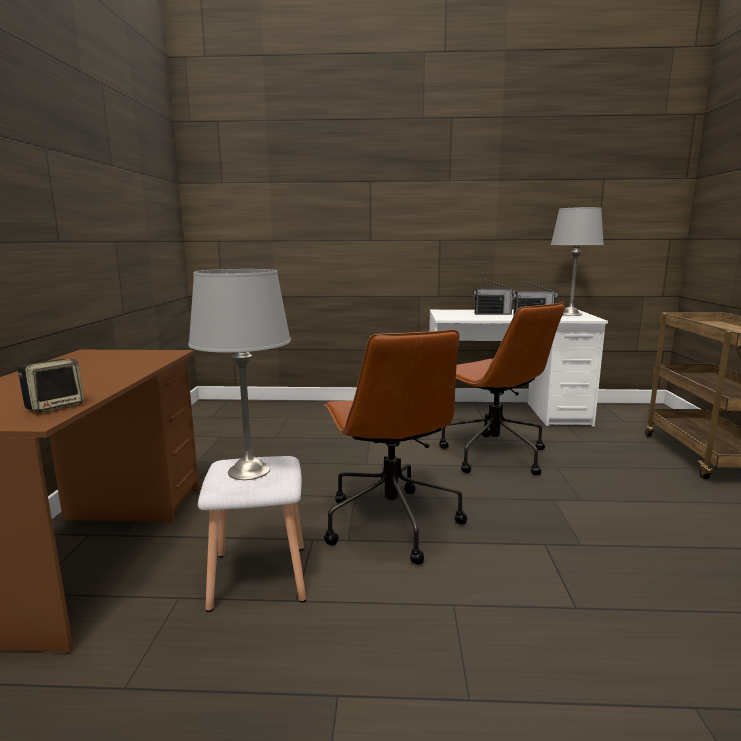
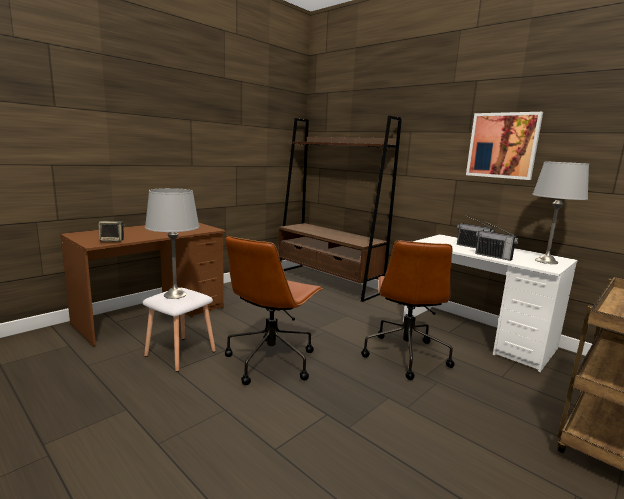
camera: 40 degrees right, 0 degrees up
(276, 409) = (328, 282): none -> brown bookcase
(491, 195) = (502, 145): none -> picture

